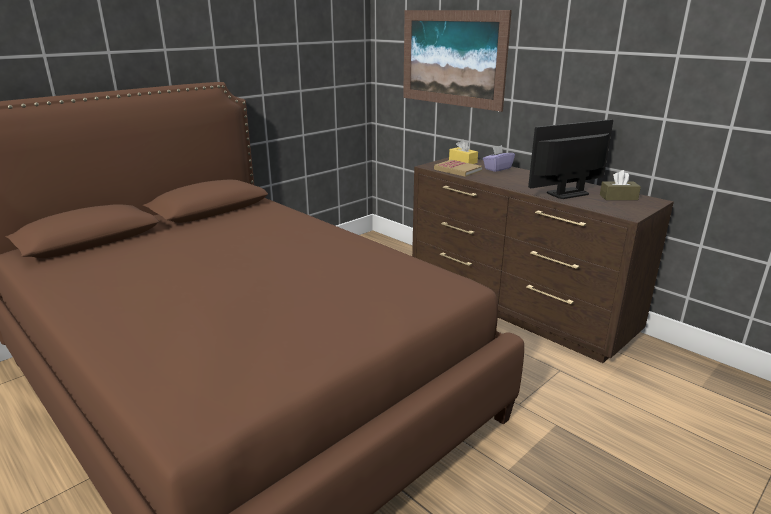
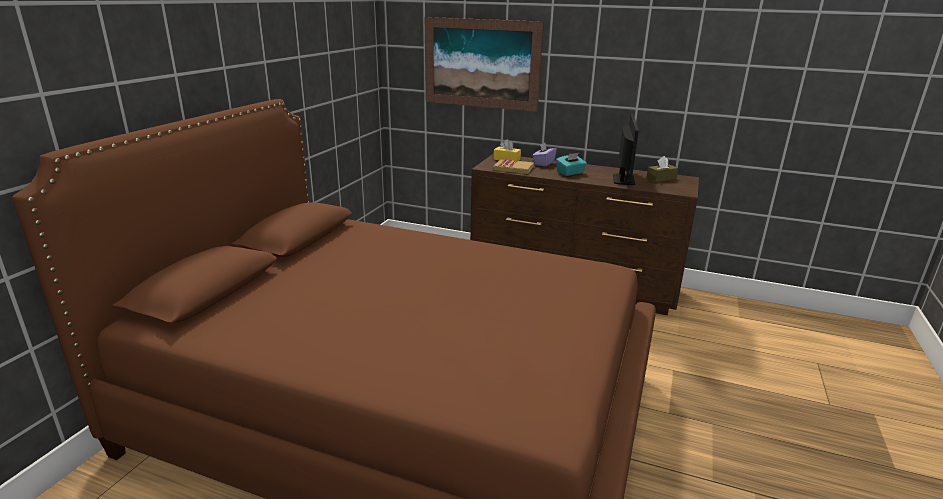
camera: 25 degrees left, 0 degrees up
(513, 180) = (570, 173): none -> turquoise tissue box
(567, 193) = (623, 179): monitor -> monitor turned 150 degrees clockwise

